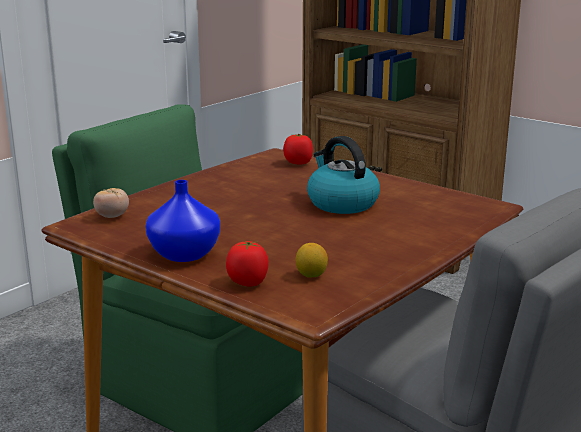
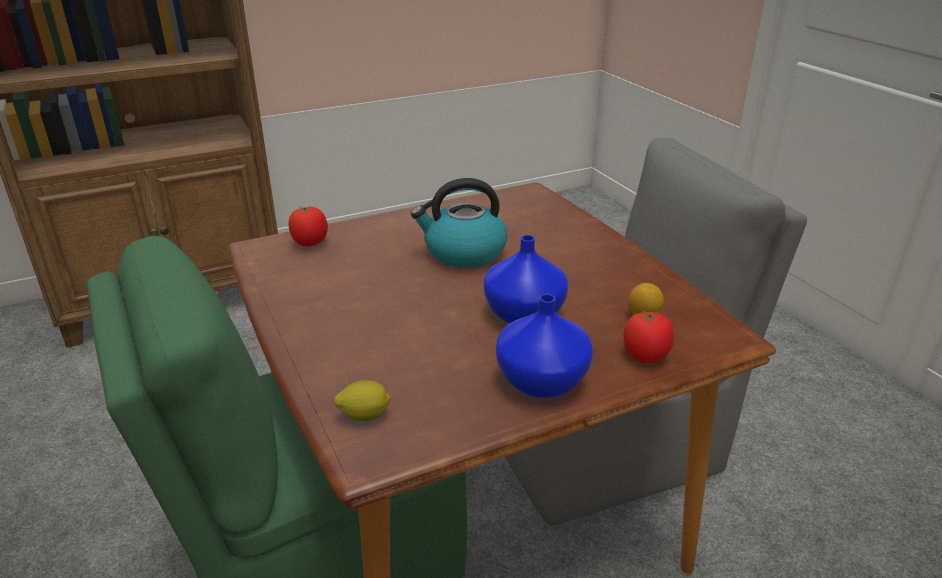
camera: 65 degrees left, 10 degrees up
(112, 216) = (364, 416): tomato -> lemon
(267, 236) = (525, 315): none -> blue vase

